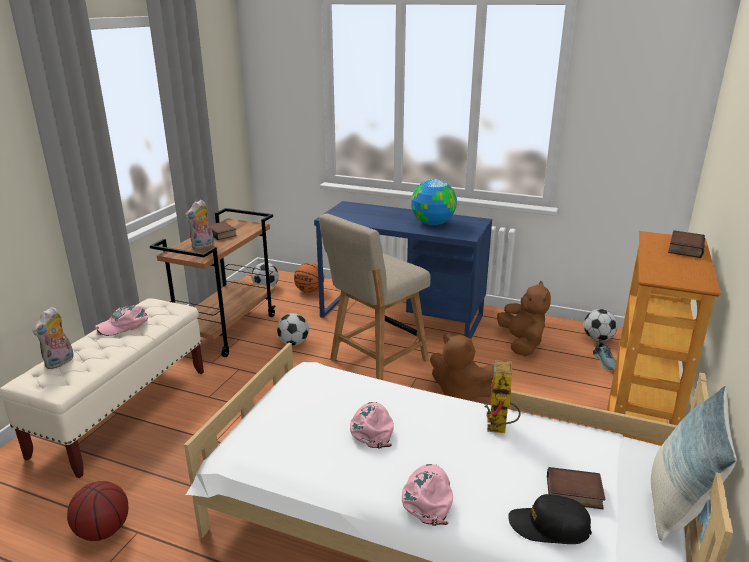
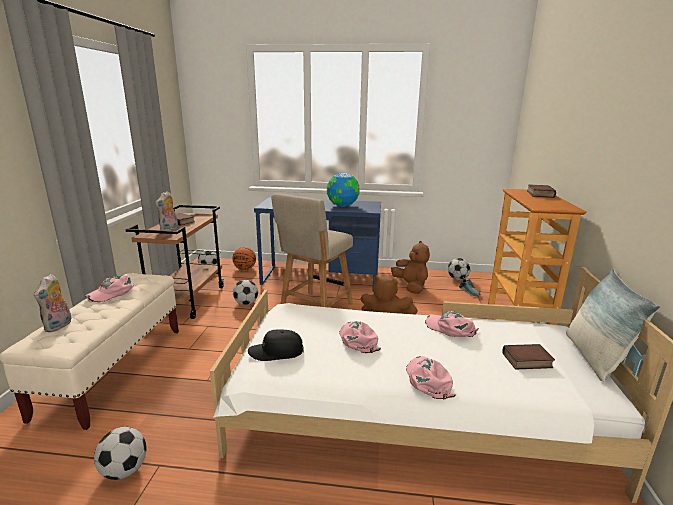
camera: 15 degrees left, 5 degrees down
(103, 530) = (124, 470): basketball -> football
(499, 429) = (450, 328): toy robot -> pink cap
(549, 526) = (526, 385): black cap -> black cap (276, 352)

